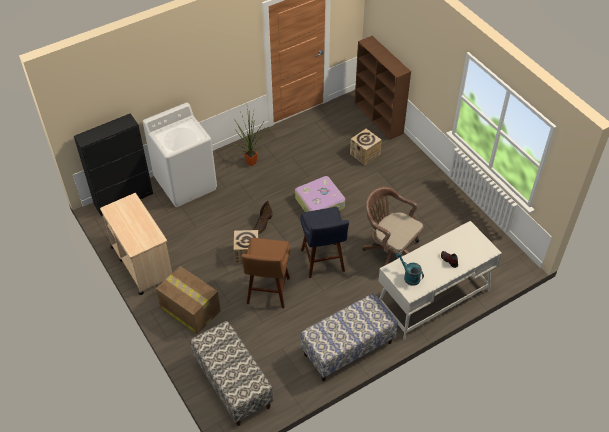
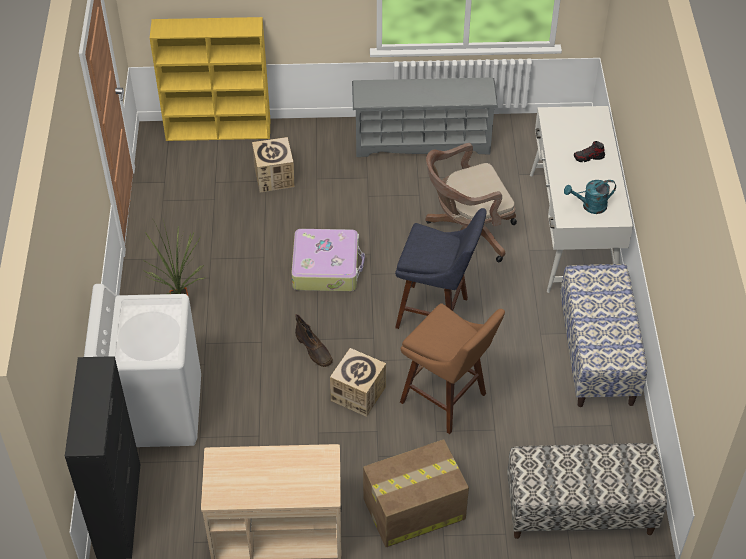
camera: 60 degrees left, 0 degrees up
(379, 118) = (219, 130): brown bookcase -> yellow bookcase
(444, 201) = (422, 141): none -> grey shoe rack

